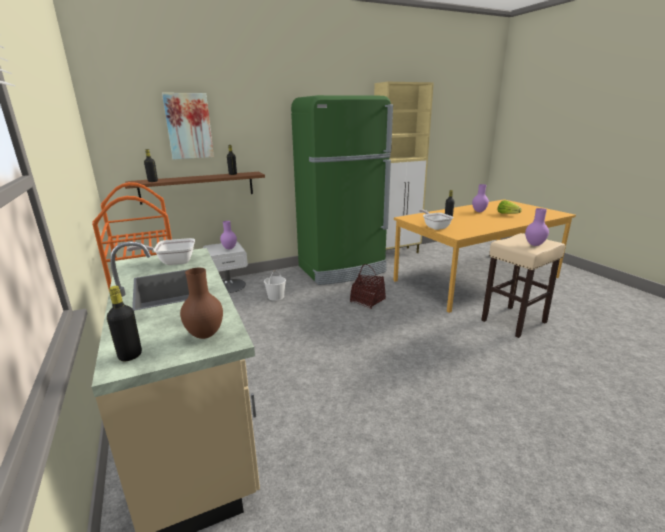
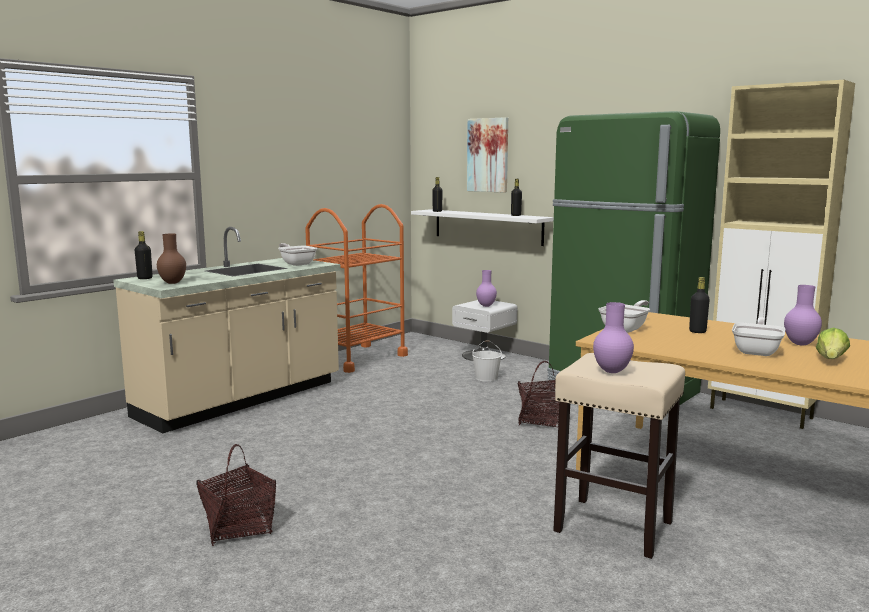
camera: 65 degrees right, 10 degrees down
(197, 187) = (487, 226): brown shelf -> white shelf
(490, 219) = (757, 351): none -> frying pan
(507, 470) = (239, 527): none -> basket

